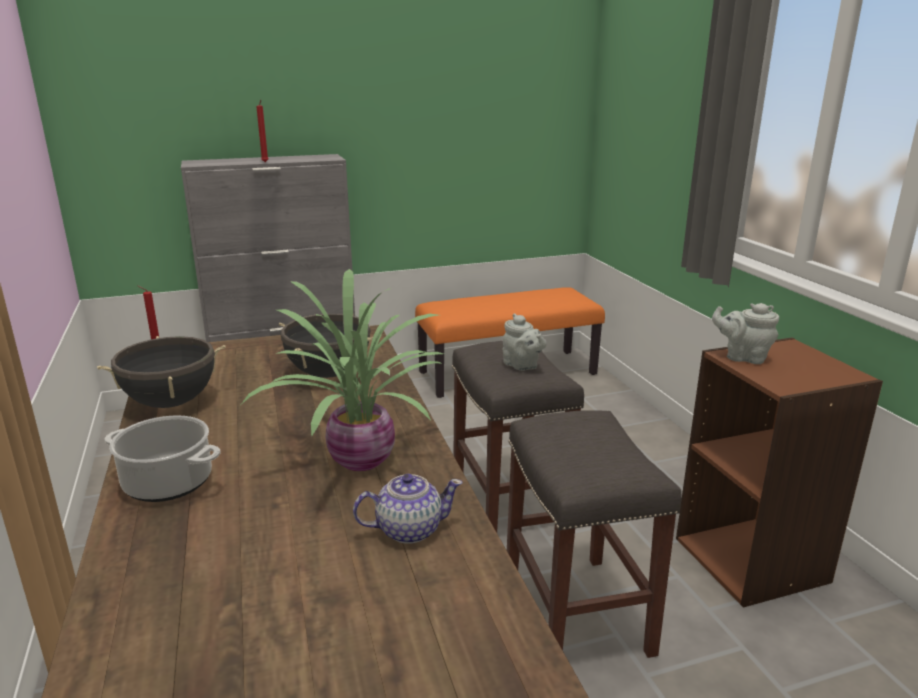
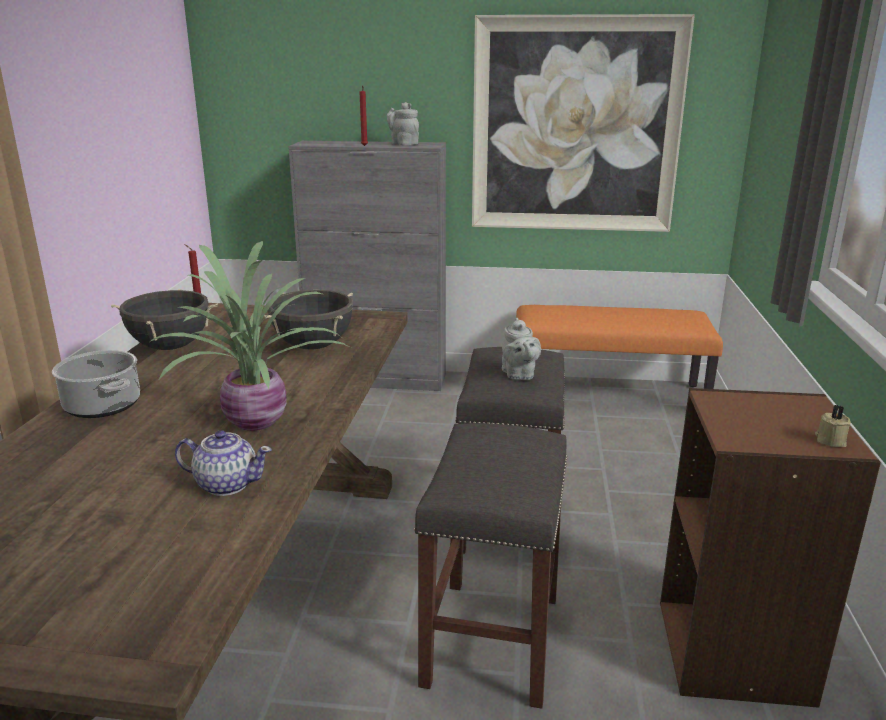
camera: 25 degrees right, 0 degrees up
(455, 132) = (575, 126): none -> picture
(743, 357) = (728, 403): grey teapot -> grey teapot (403, 144)
(837, 371) = (830, 440): none -> beige candle

